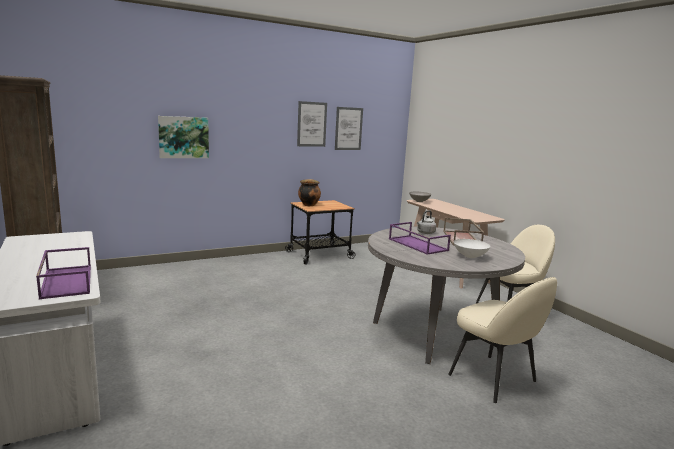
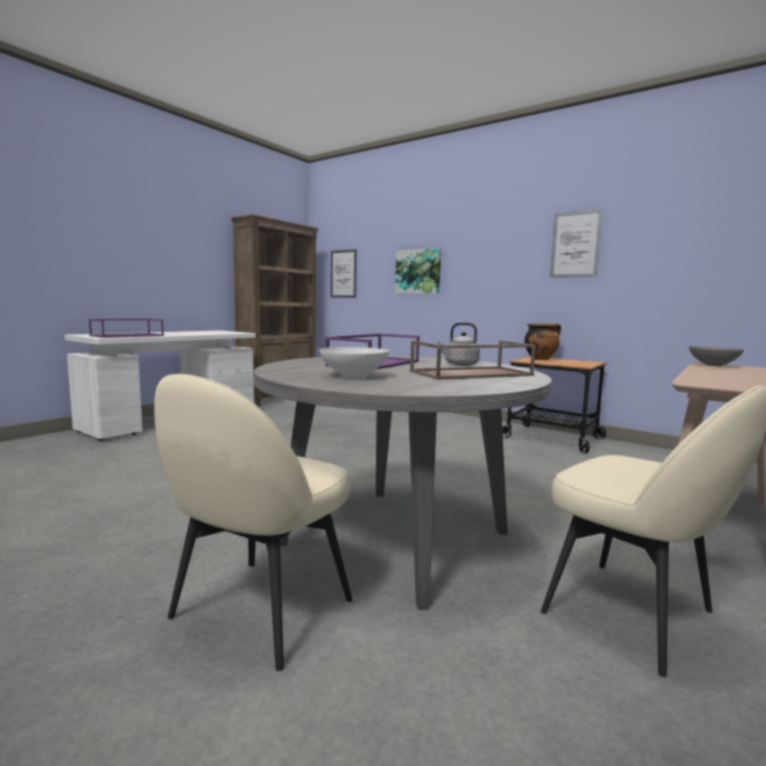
camera: 65 degrees right, 5 degrees down
(348, 128) = (646, 246): picture -> picture (343, 274)

